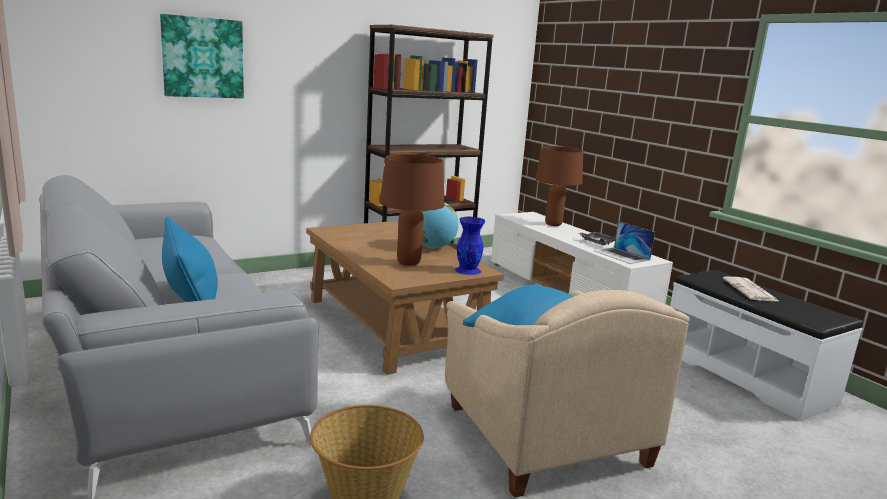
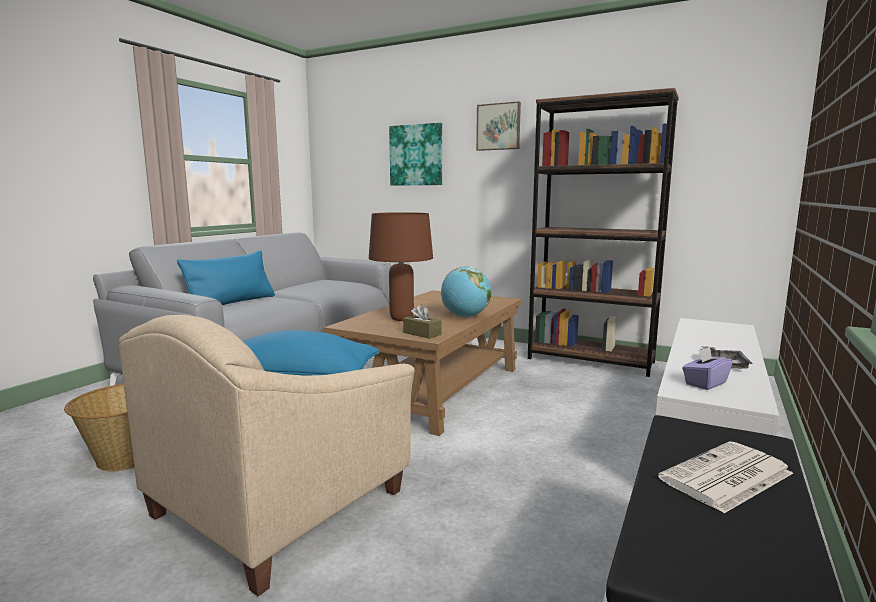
camera: 60 degrees right, 5 degrees down
(312, 36) = (498, 127): none -> picture
(468, 270) = (422, 333): blue vase -> brown tissue box
(553, 224) = (727, 338): brown table lamp -> none
(622, 255) = (705, 383): laptop -> purple tissue box

